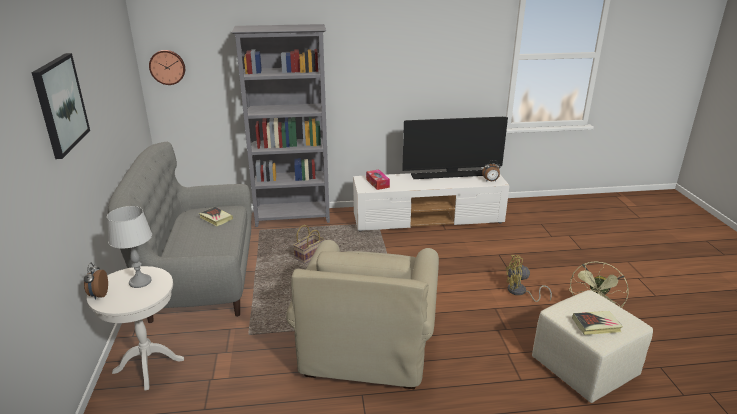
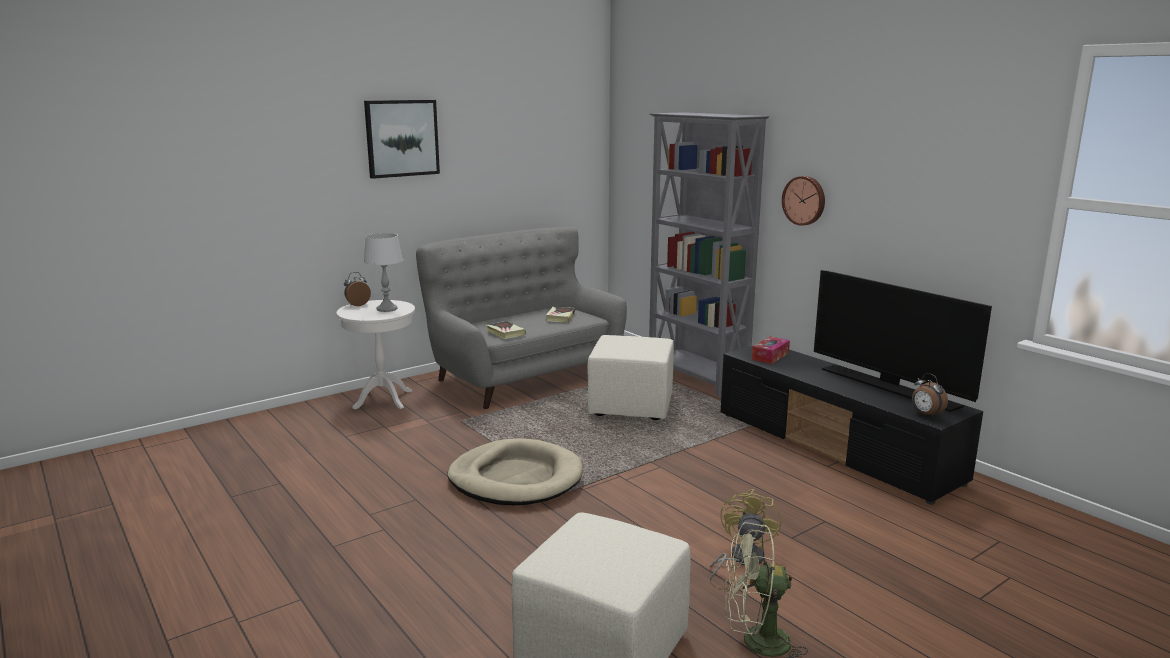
camera: 60 degrees right, 10 degrees down
(167, 67) = (628, 155): wall clock -> wall clock (804, 200)
(309, 255) = (632, 406): basket -> beige ottoman
(369, 337) = (516, 478): beige armchair -> beige dog bed
(428, 219) = (836, 448): white tv stand -> black tv stand
(520, 292) = (741, 559): yellow fan -> yellow fan turned 45 degrees clockwise
(596, 325) = (575, 552): book -> book (505, 333)

